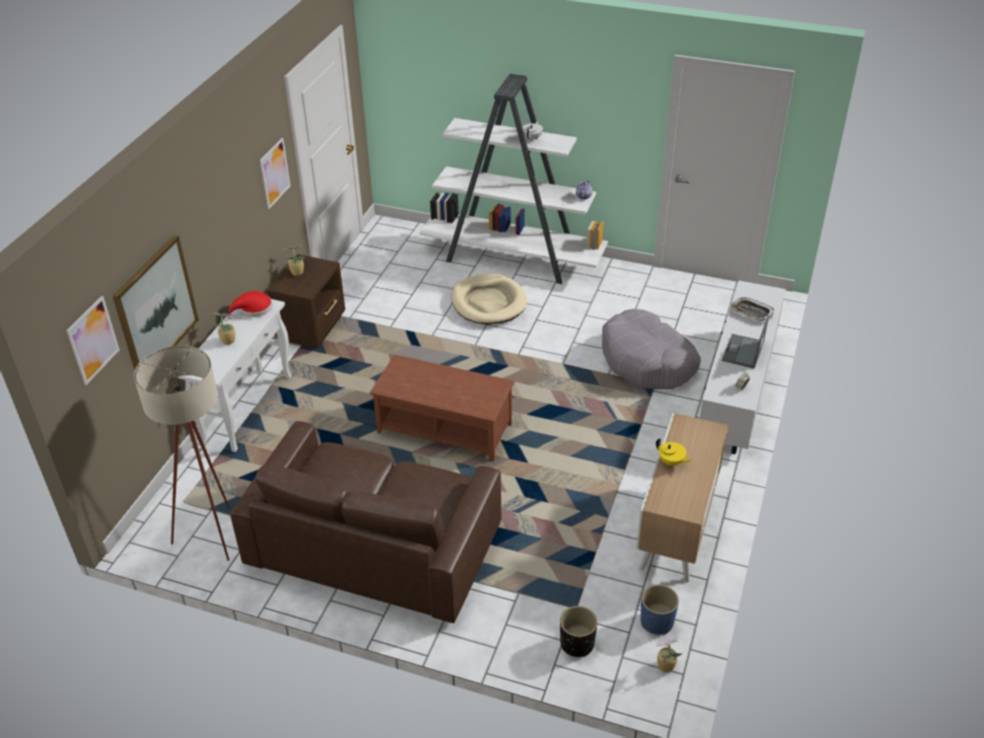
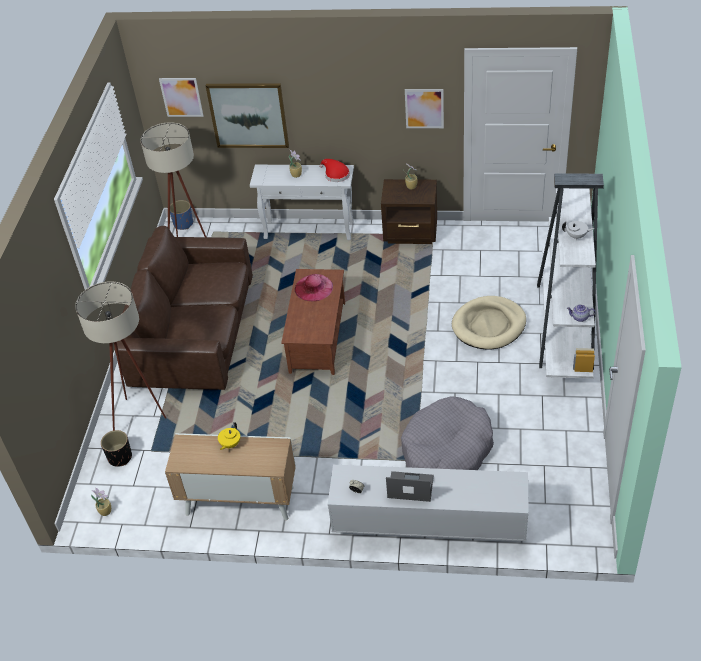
camera: 80 degrees right, 5 degrees up
(413, 381) = (313, 287): none -> pink hat
(515, 614) = (142, 418): none -> beige floor lamp
(657, 622) = (144, 500): blue planter -> blue planter (183, 224)
(751, 312) = (476, 487): tray -> none

